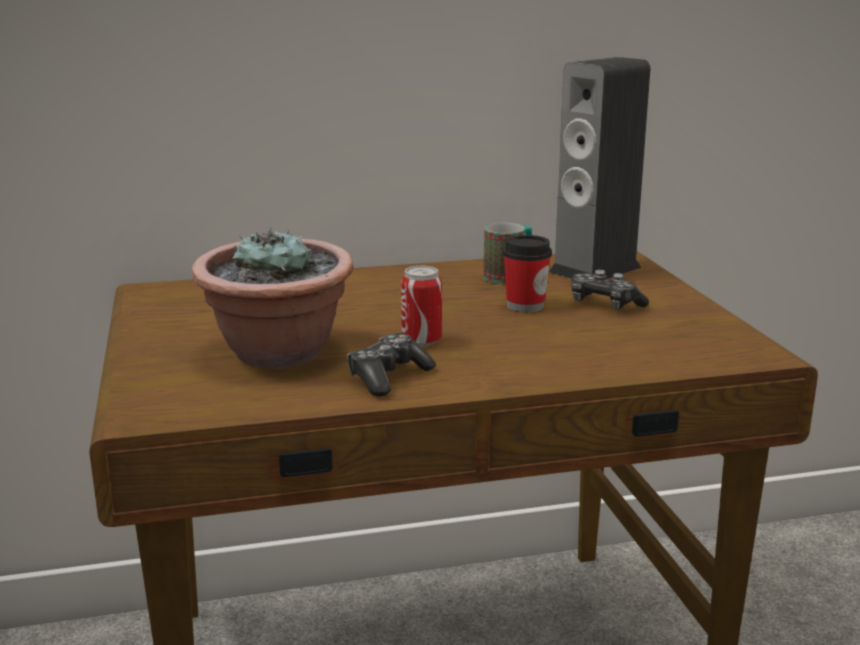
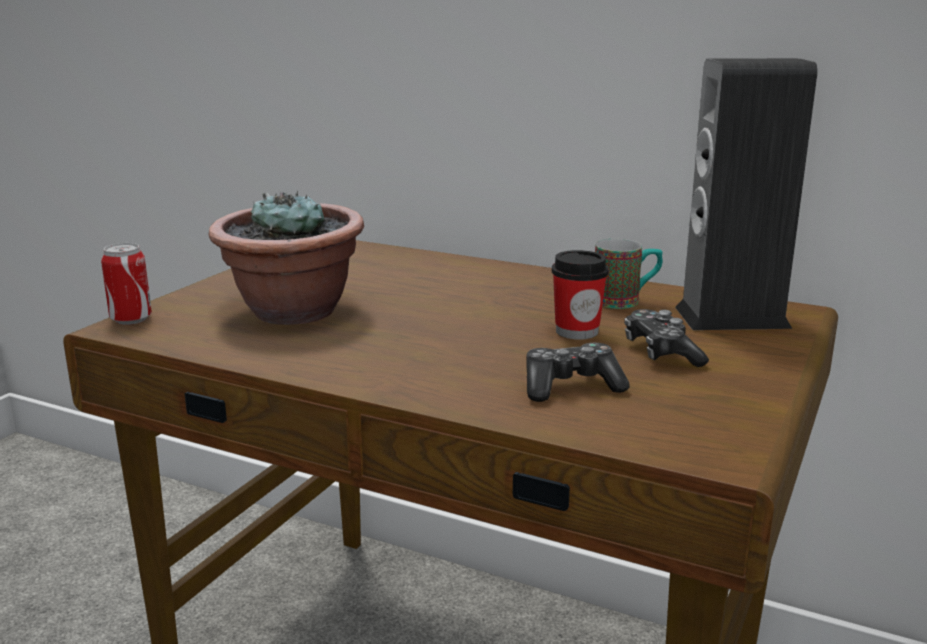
camera: 40 degrees right, 0 degrees up
(388, 377) = (323, 354): game controller -> game controller (571, 386)
(421, 341) = (415, 334): can -> can (131, 319)

